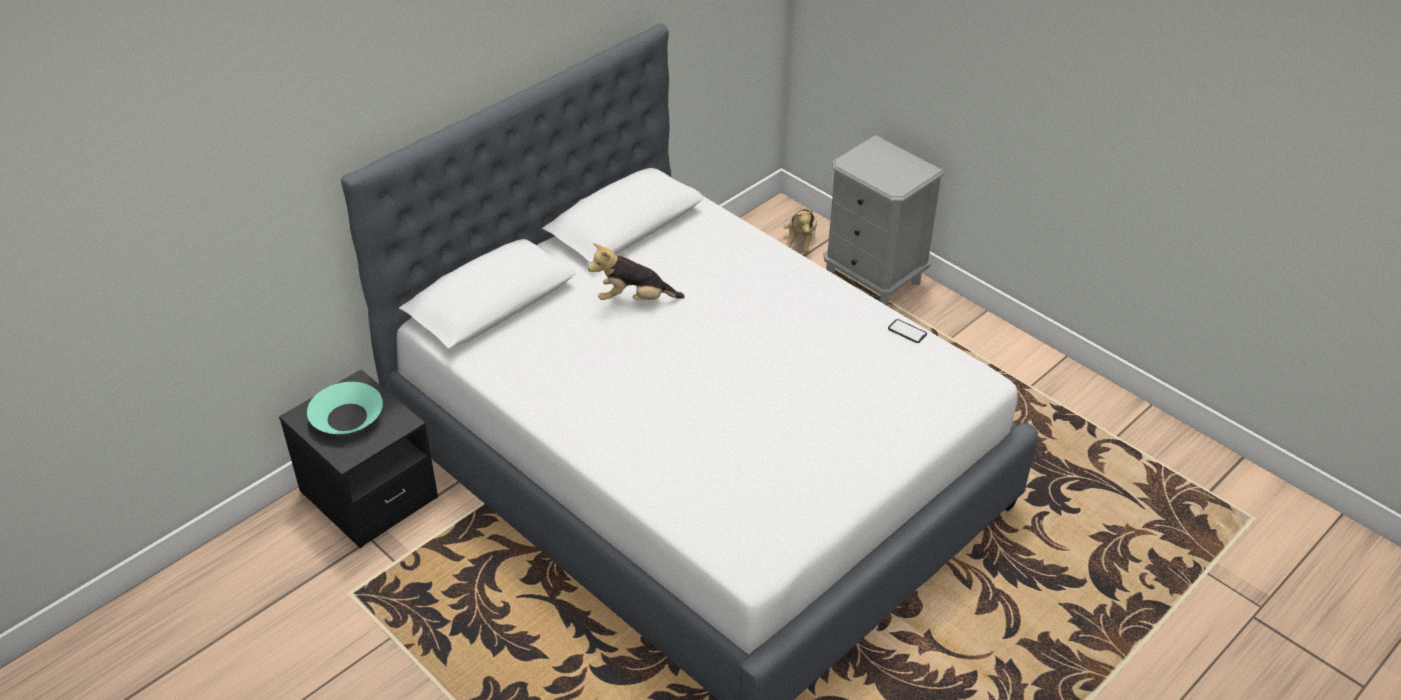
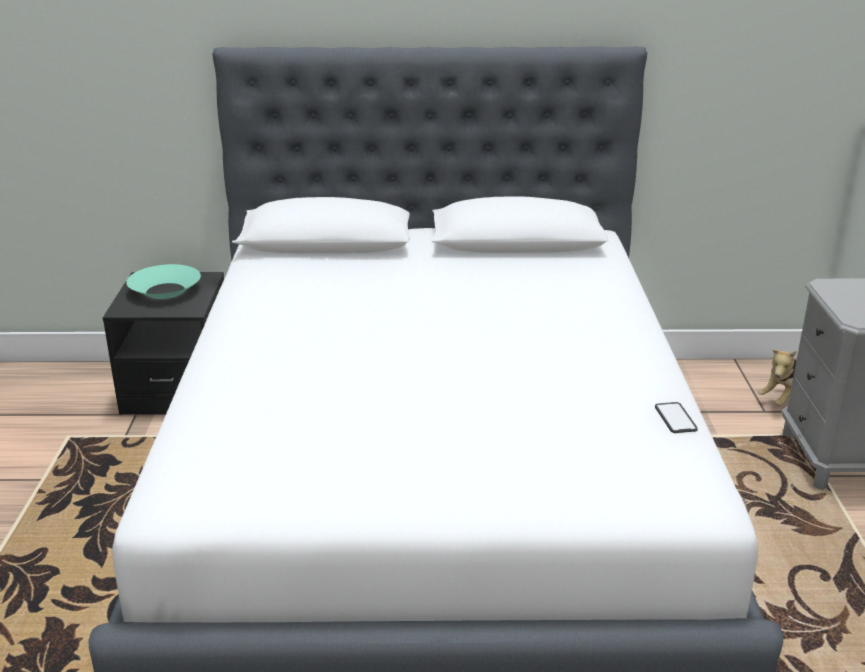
camera: 45 degrees right, 15 degrees down
(634, 299) = (437, 283): plush toy -> none

